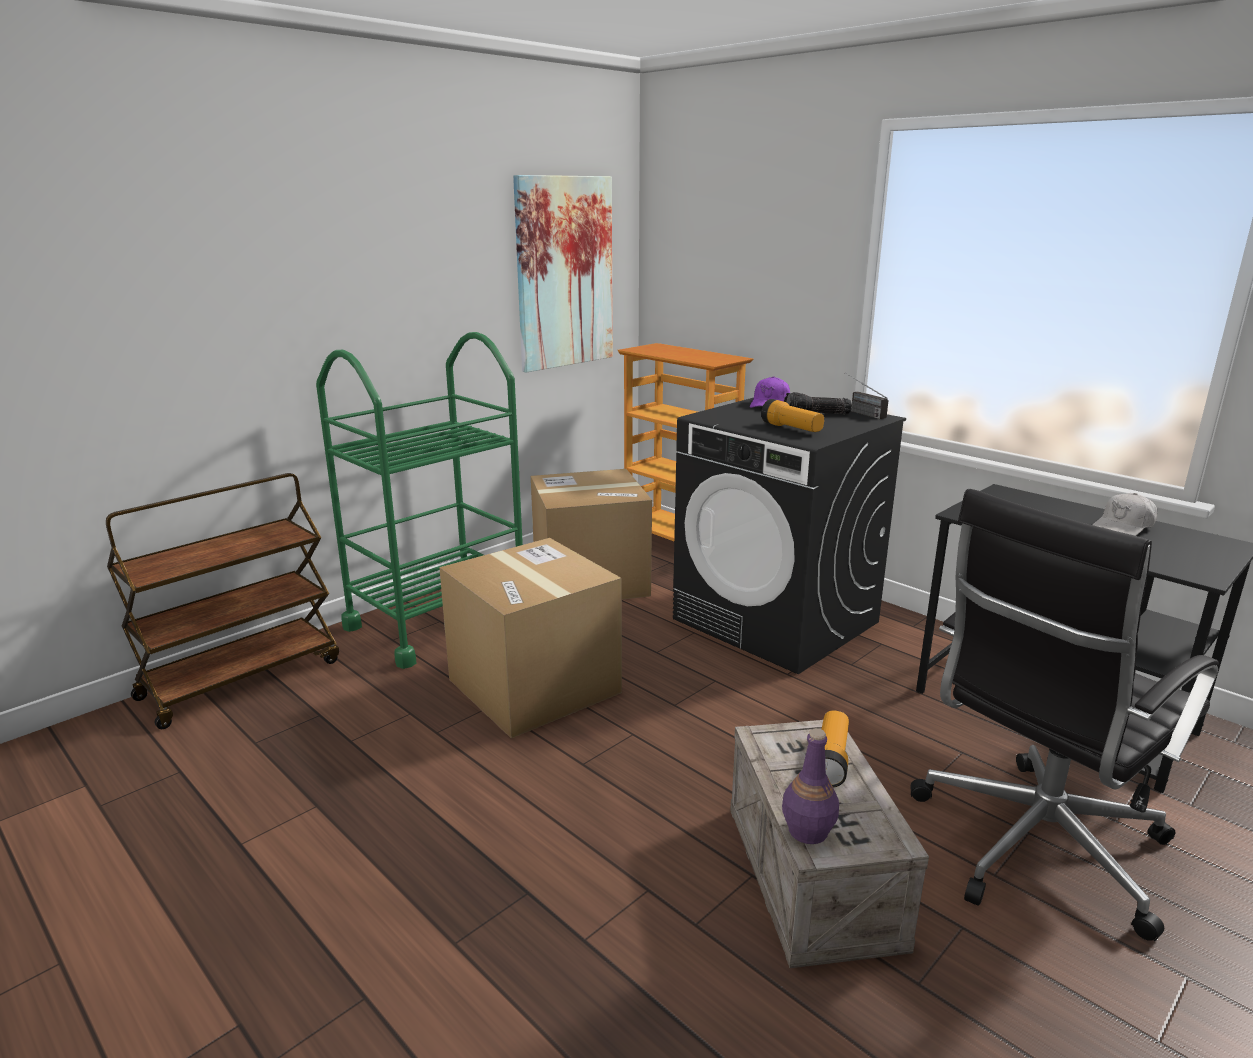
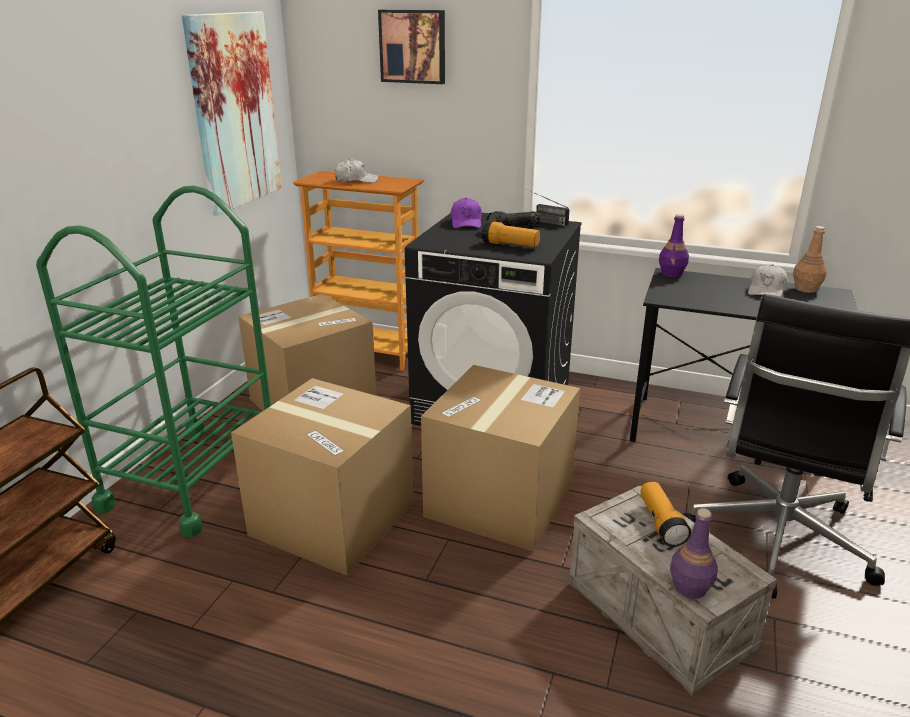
camera: 25 degrees left, 5 degrees up
(680, 353) = (356, 180): none -> white cap
(715, 712) = (500, 500): none -> cardboard box
(755, 212) = (413, 46): none -> picture
(1007, 492) = (672, 274): none -> purple bottle
(1187, 534) = (806, 289): none -> brown bottle

